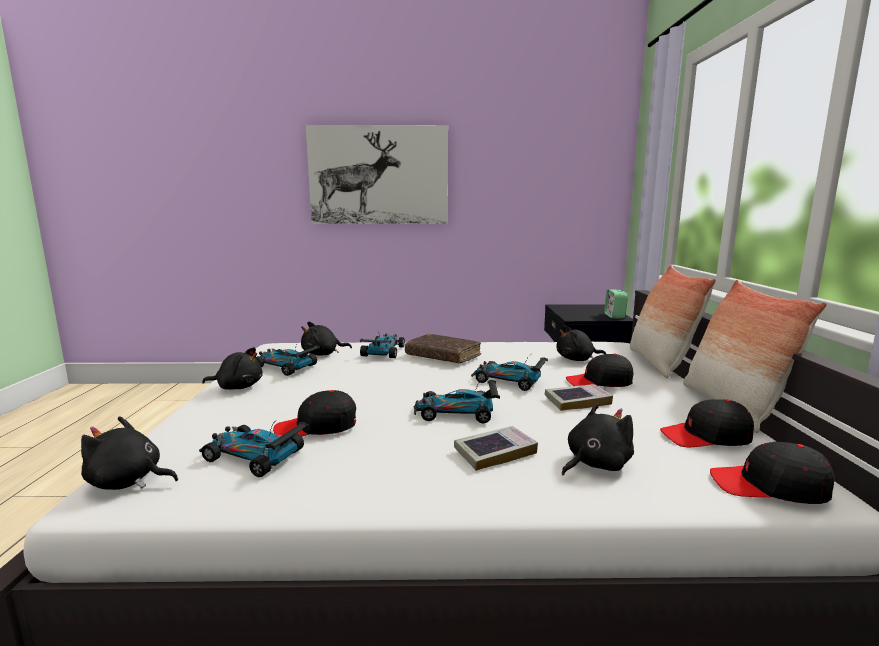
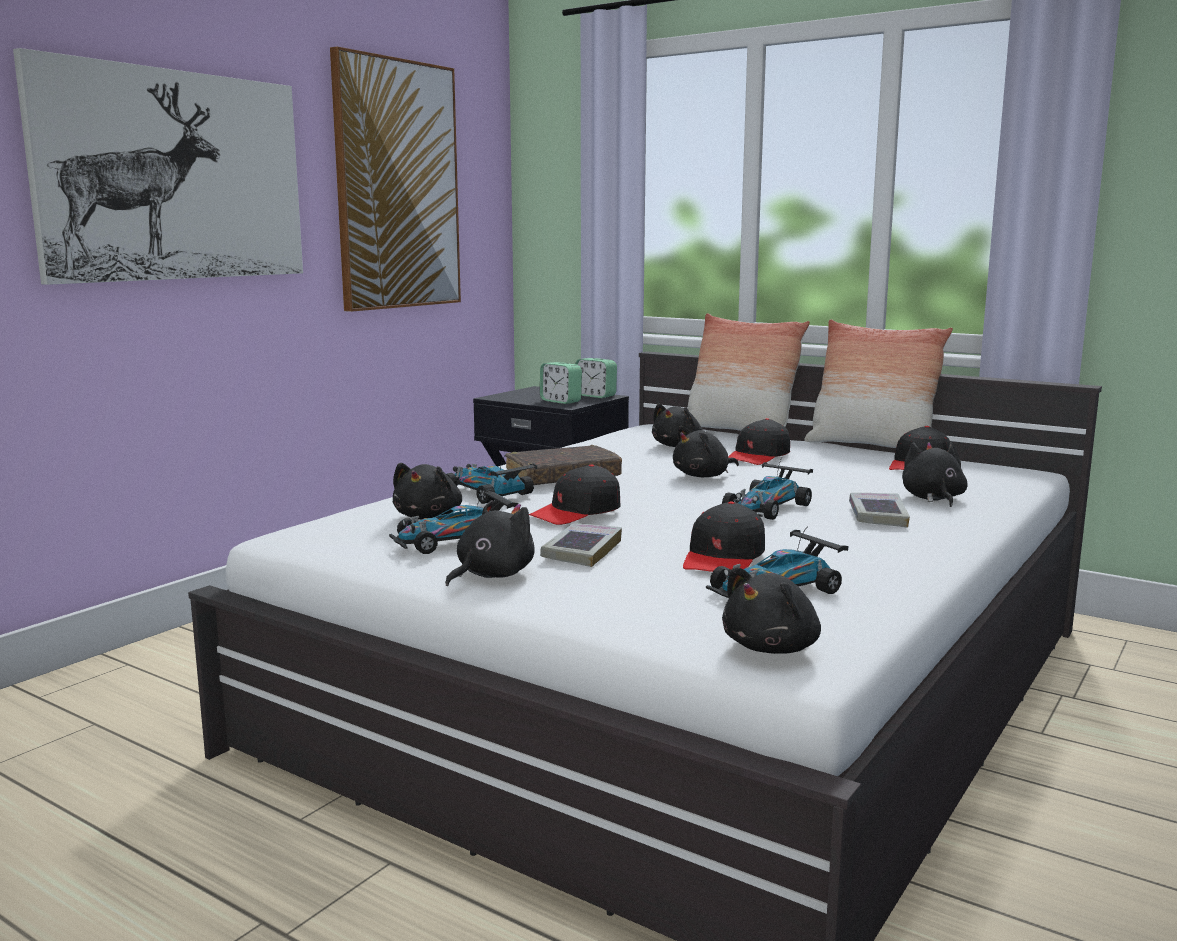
camera: 55 degrees left, 0 degrees up
(509, 381) = (703, 476): toy car -> black plush toy
(525, 175) = (397, 185): none -> picture
(577, 401) = (795, 472): book -> book (582, 551)
(580, 315) = (560, 401): none -> alarm clock
(769, 487) = (1011, 476): black cap -> black cap (576, 512)

